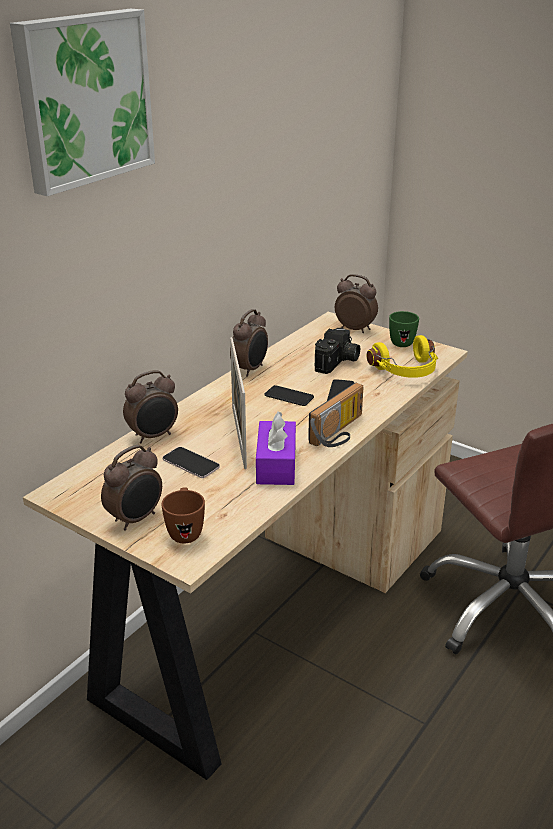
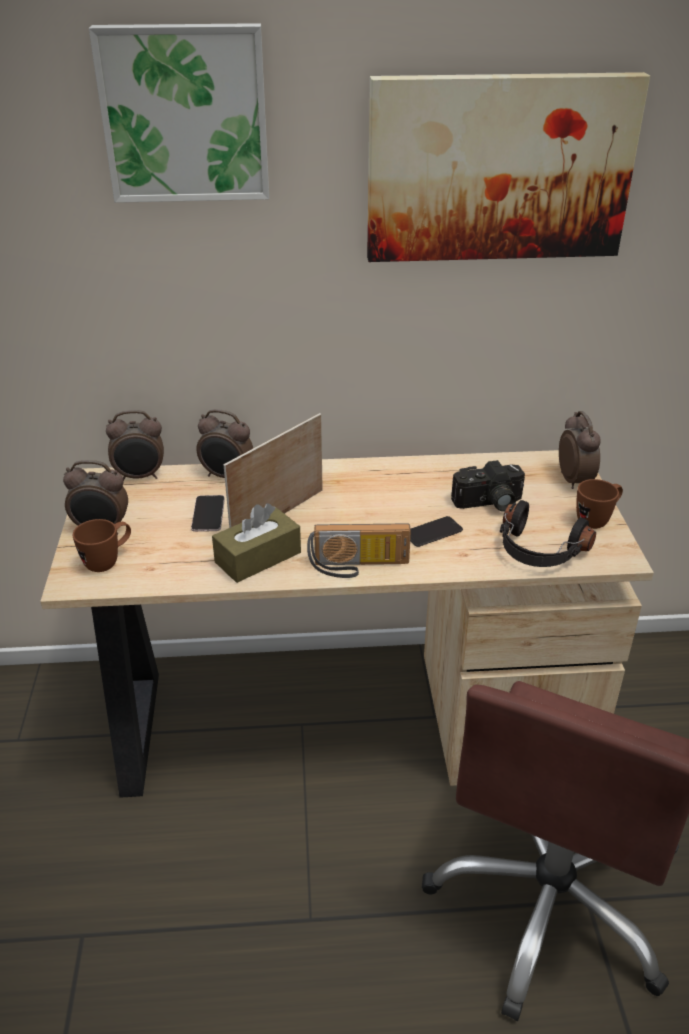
camera: 50 degrees right, 5 degrees up
(250, 369) = (400, 465): alarm clock -> alarm clock (140, 477)
(268, 107) = (499, 168): none -> picture
(276, 464) = (258, 557): purple tissue box -> brown tissue box
(289, 396) = (383, 508): phone -> none
(401, 341) = (597, 520): green mug -> brown mug
(406, 371) = (538, 551): yellow headphones -> black headphones

